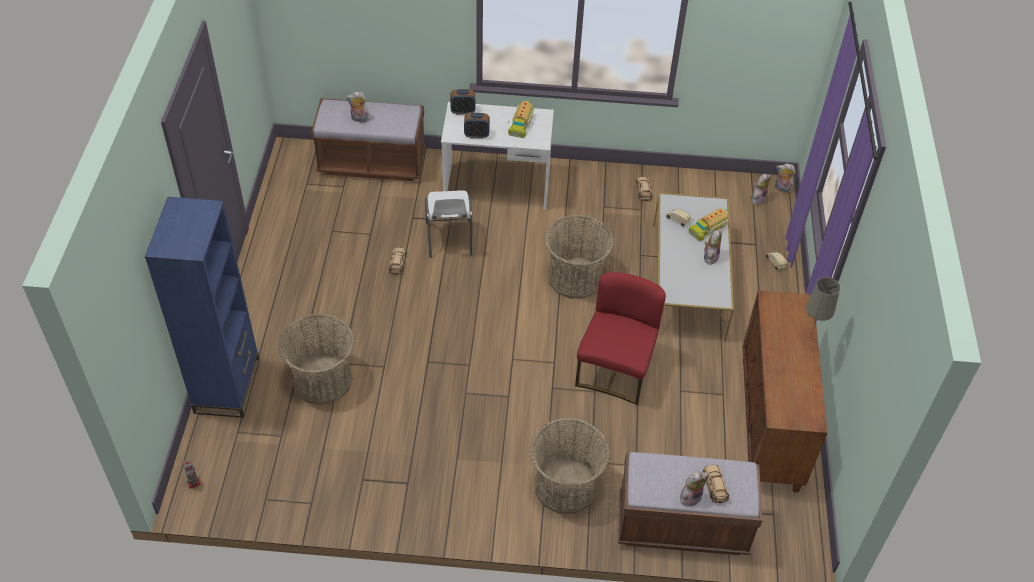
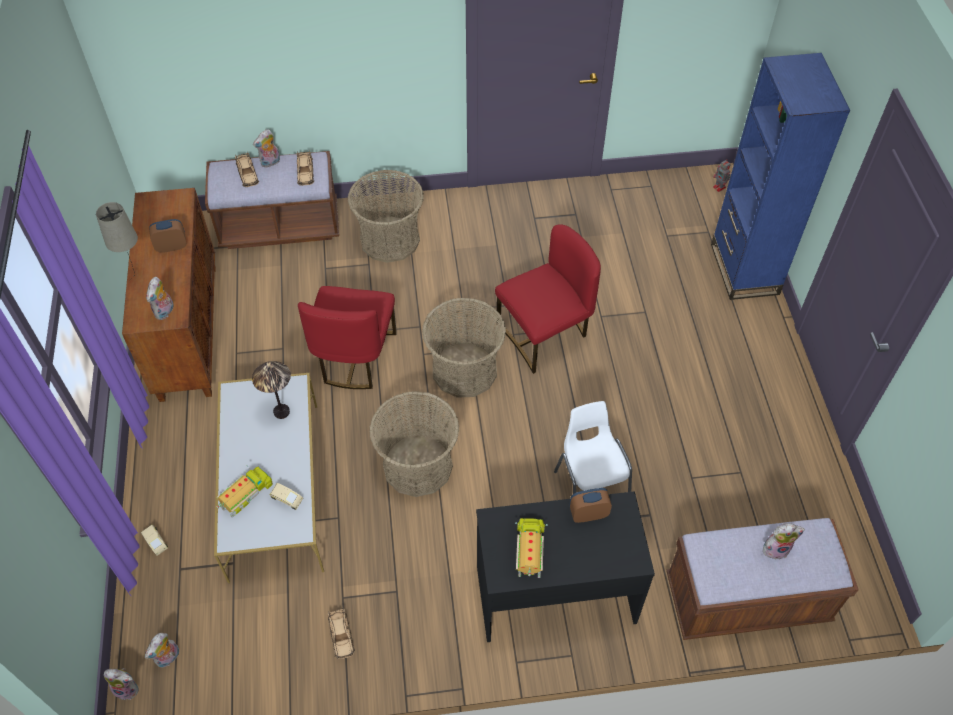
camera: 170 degrees right, 5 degrees up
(322, 380) = (656, 292): basket -> basket (464, 370)
(397, 263) = (640, 442): beige toy car -> beige toy car (305, 172)
(441, 359) = (544, 334): none -> red chair
(462, 111) = (624, 557): alarm clock -> alarm clock (171, 246)
(497, 187) = (554, 593): white desk -> black desk
(681, 277) = (281, 412): none -> table lamp
(710, 257) = (244, 449): plush toy -> plush toy (165, 312)

